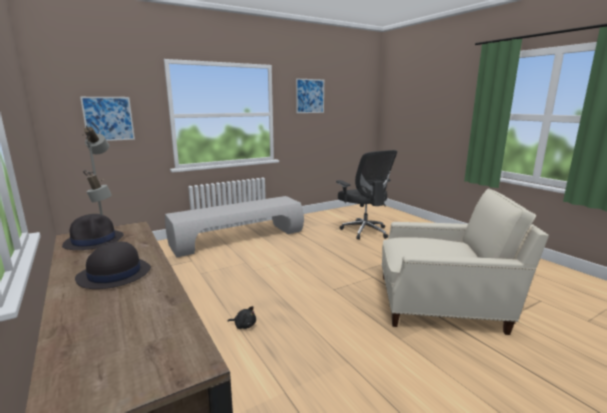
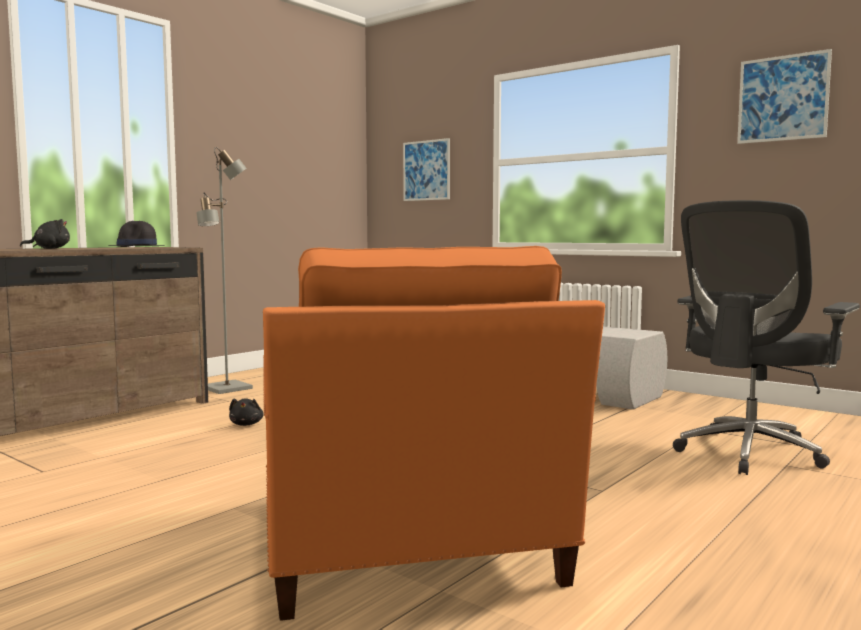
camera: 70 degrees right, 10 degrees down
(114, 274) = (49, 248): black hat -> black plush toy
(442, 302) = (404, 542): beige armchair -> orange armchair

